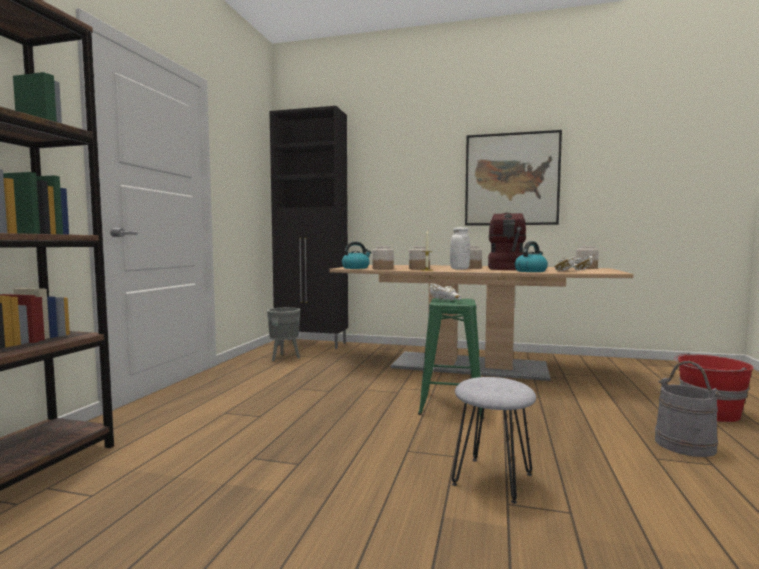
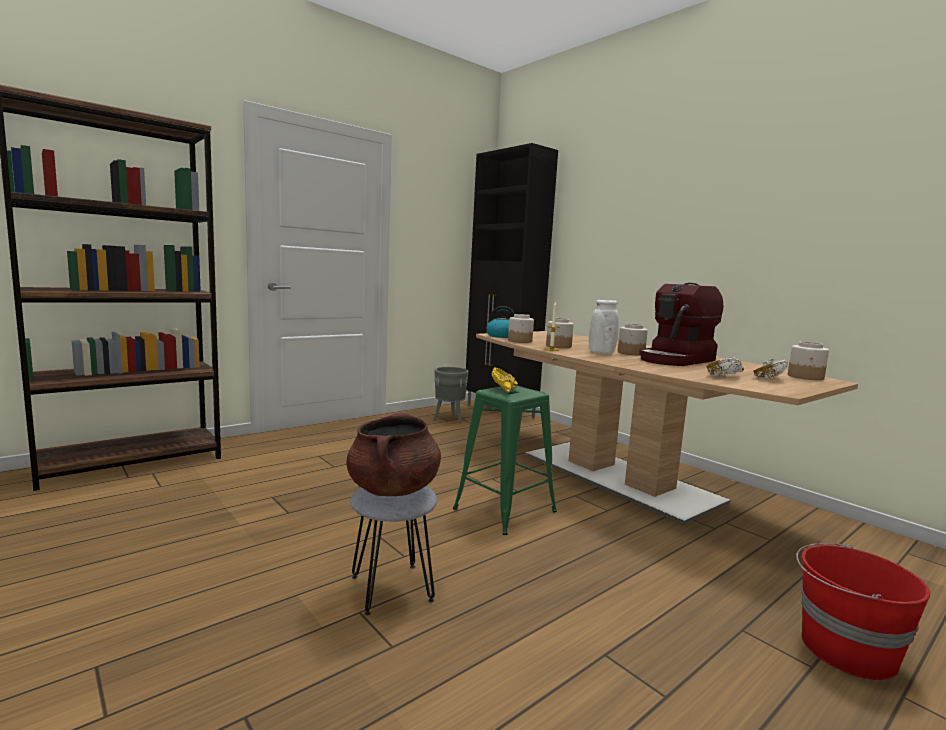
camera: 35 degrees right, 5 degrees up
(446, 300) = (506, 390): white bowl -> yellow bowl
(494, 384) = (393, 490): none -> brown cooking pot
(511, 179) = (745, 231): picture -> none
(530, 271) = (666, 370): kettle -> none
(685, 444) = (686, 661): grey bucket -> none

